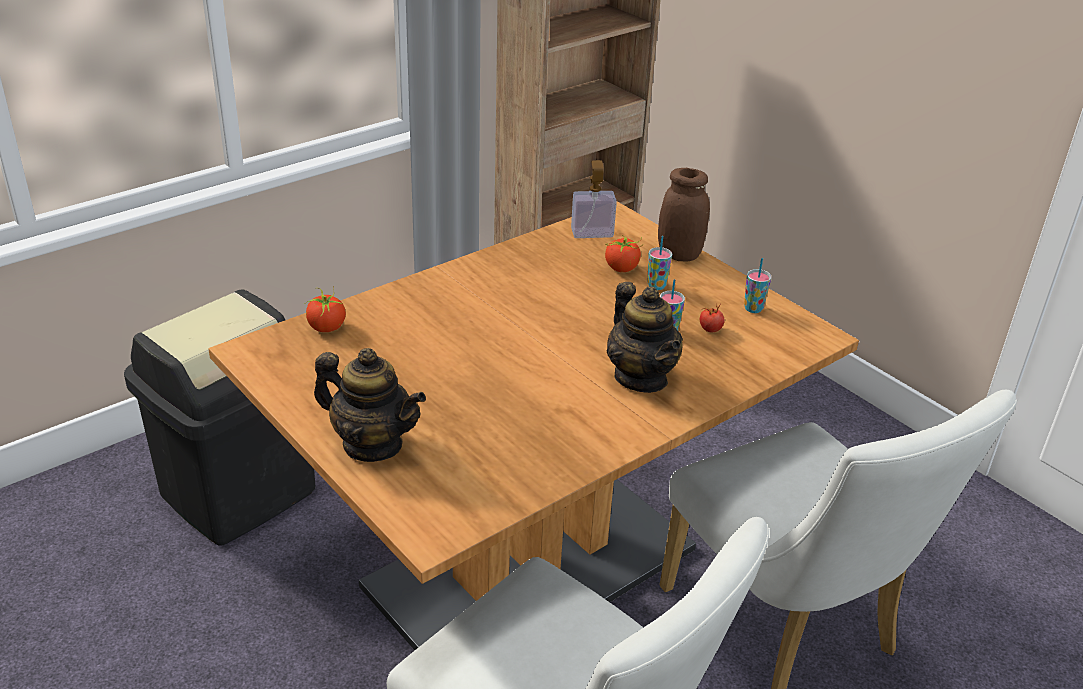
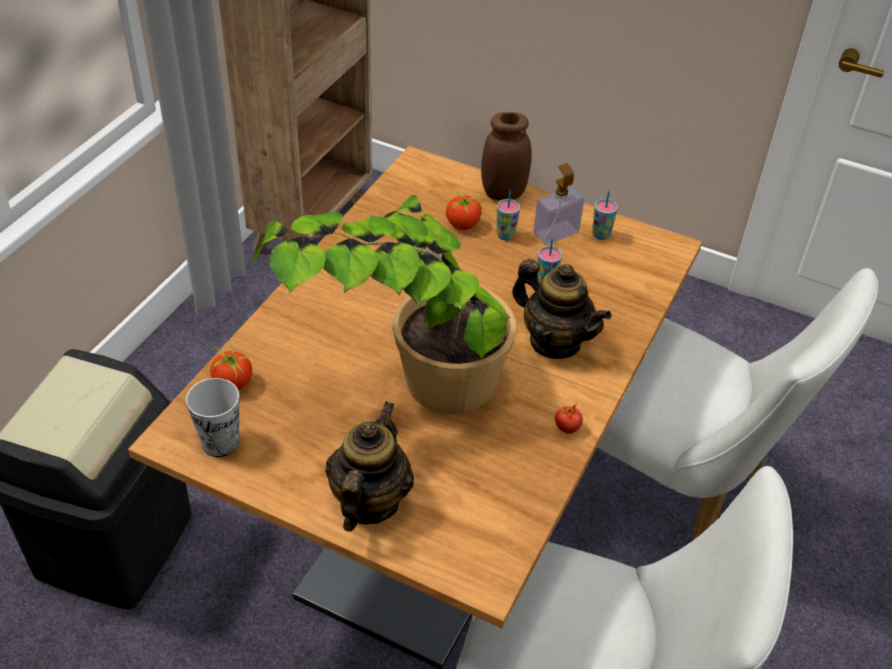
camera: 25 degrees left, 10 degrees up
(283, 365) = (220, 442): none -> cup
(372, 444) = (368, 502): teapot -> teapot turned 75 degrees counterclockwise
(471, 369) = (402, 384): none -> potted plant
(592, 233) = (411, 191): soap dispenser -> soap dispenser (556, 233)
(710, 329) = (579, 269): tomato -> tomato (567, 427)

